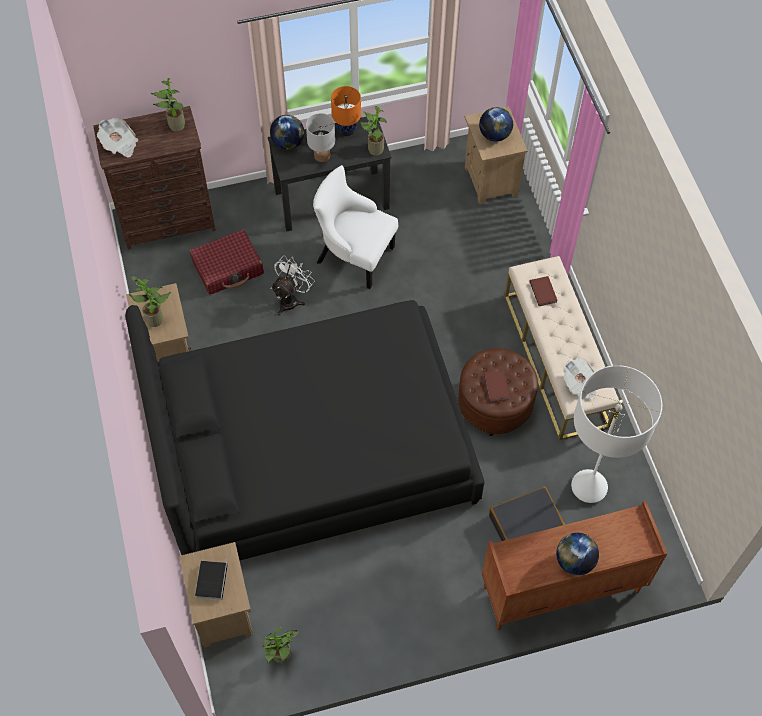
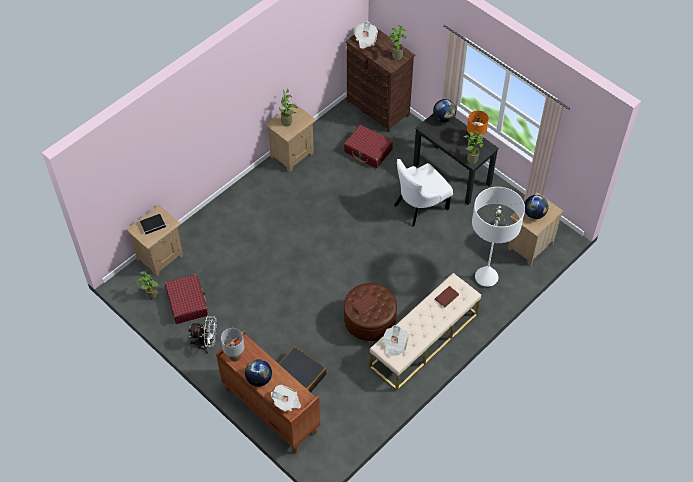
camera: 60 degrees right, 5 degrees down
(291, 299) = (369, 190): white fan -> white fan (206, 344)
(312, 449) = (280, 248): black bed -> none
(322, 156) = (447, 138): grey table lamp -> grey table lamp (235, 356)
(324, 613) = (187, 302): none -> red suitcase
(356, 257) = (421, 206): white chair -> white chair turned 120 degrees counterclockwise
(588, 488) = (346, 397): white floor lamp -> white floor lamp (486, 278)
(629, 544) = (286, 402): none -> newspaper

